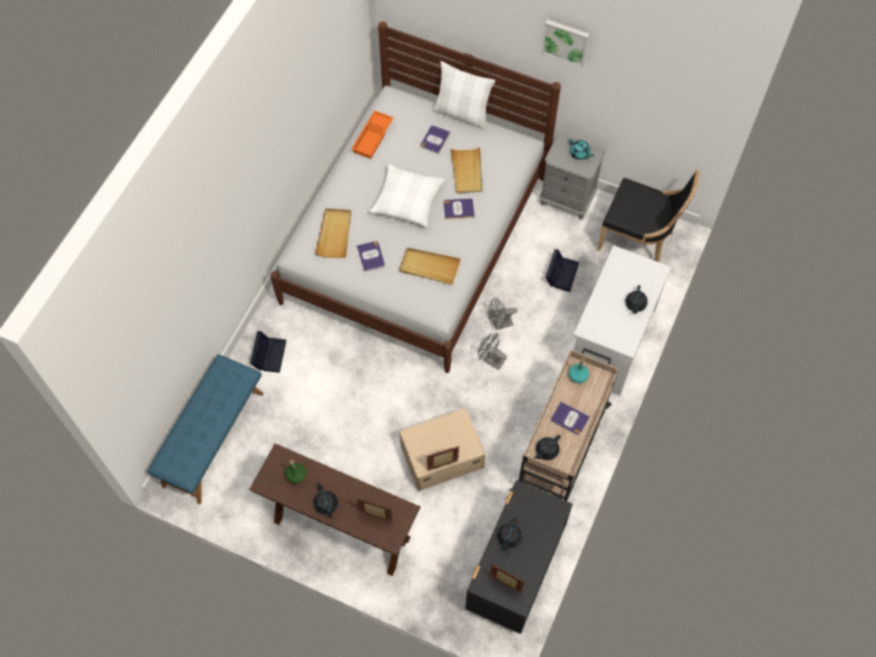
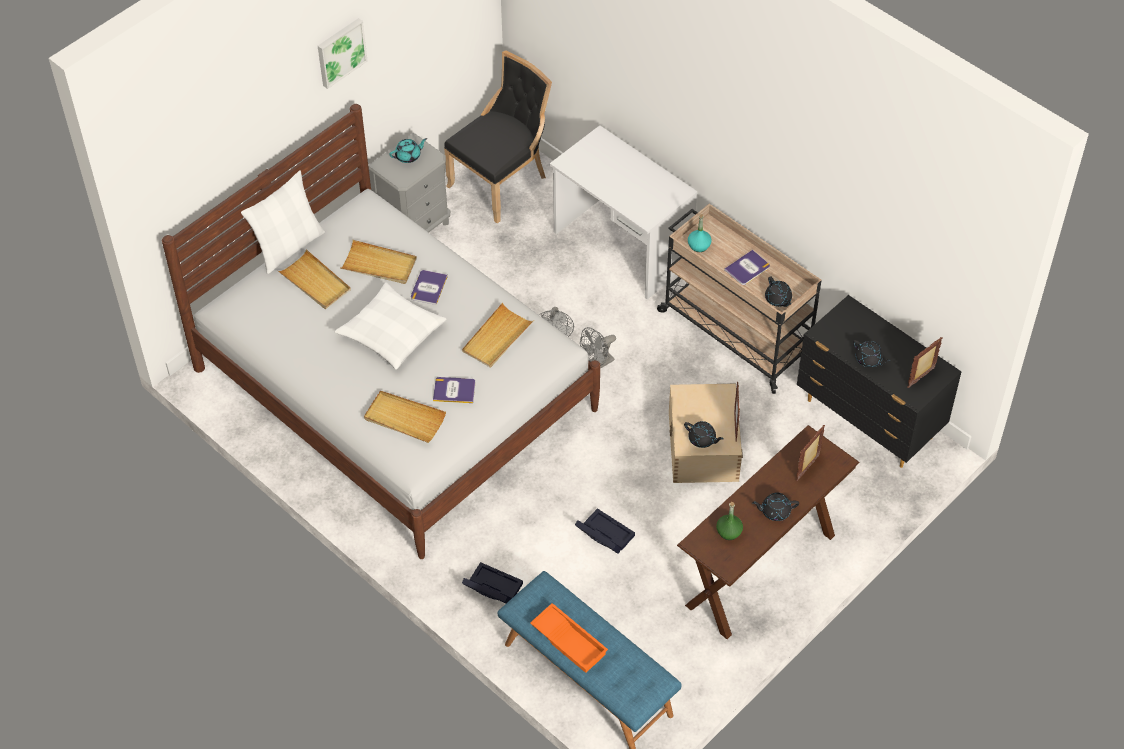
camera: 70 degrees left, 10 degrees down
(373, 137) = (278, 342): orange tray -> orange tray (570, 641)
(435, 140) = (315, 282): book -> beige tray
(561, 273) = (512, 263): black storage box -> black storage box (603, 535)
(635, 304) = (633, 168): black teapot -> black teapot (702, 439)

